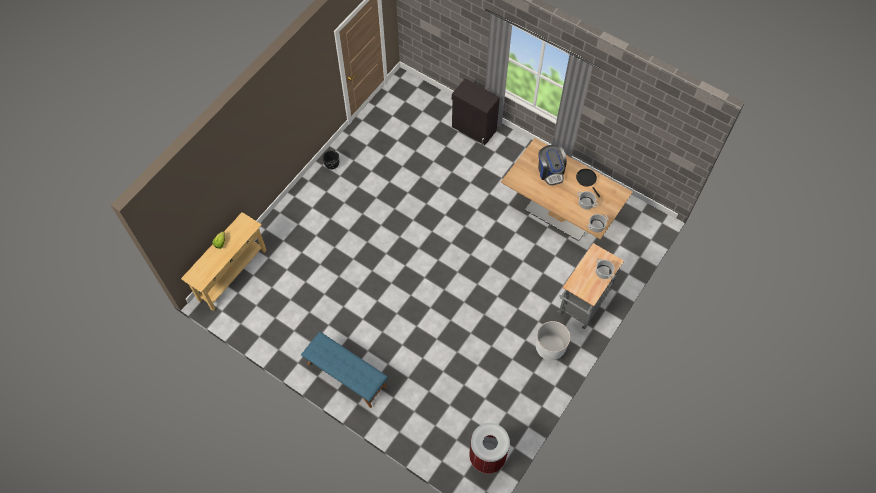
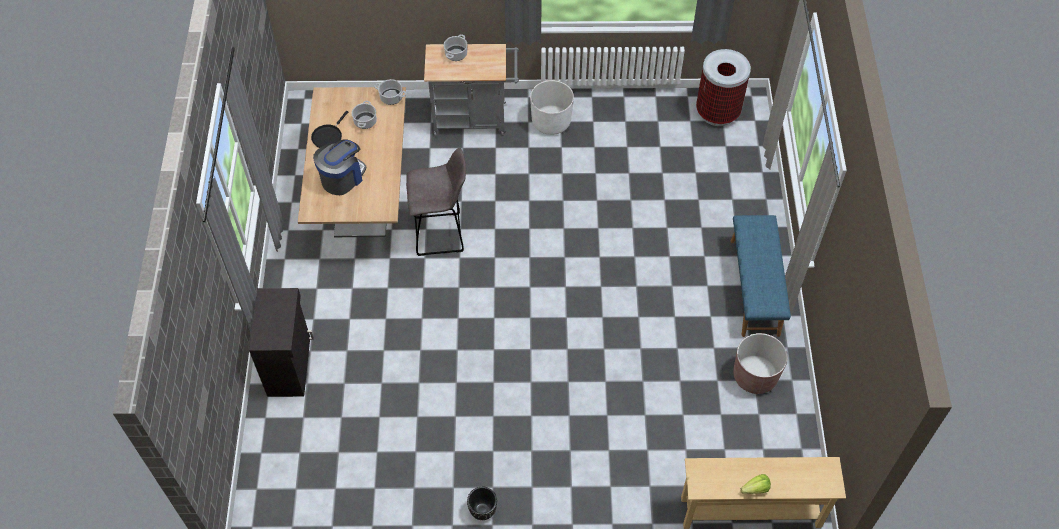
camera: 125 degrees left, 5 degrees down
(296, 332) = (755, 376): none -> brown planter
(506, 237) = (441, 234): none -> grey stool

